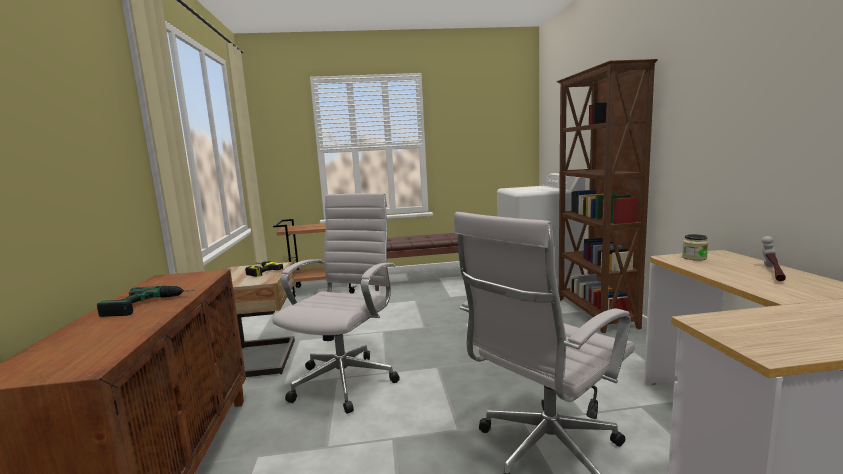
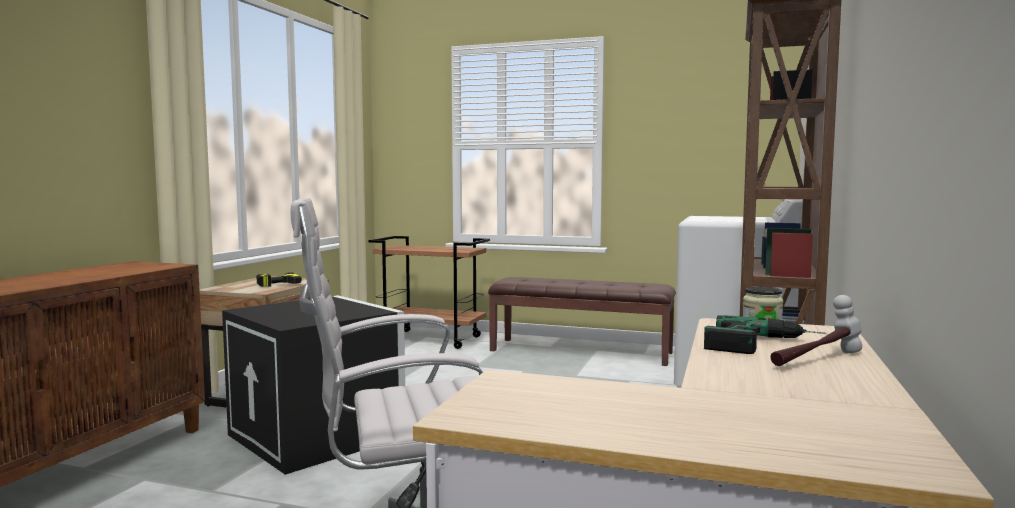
camera: 25 degrees right, 5 degrees down
(151, 304) = (65, 278): power drill -> power drill (764, 345)
(346, 380) = (319, 436): white office chair -> black storage box

